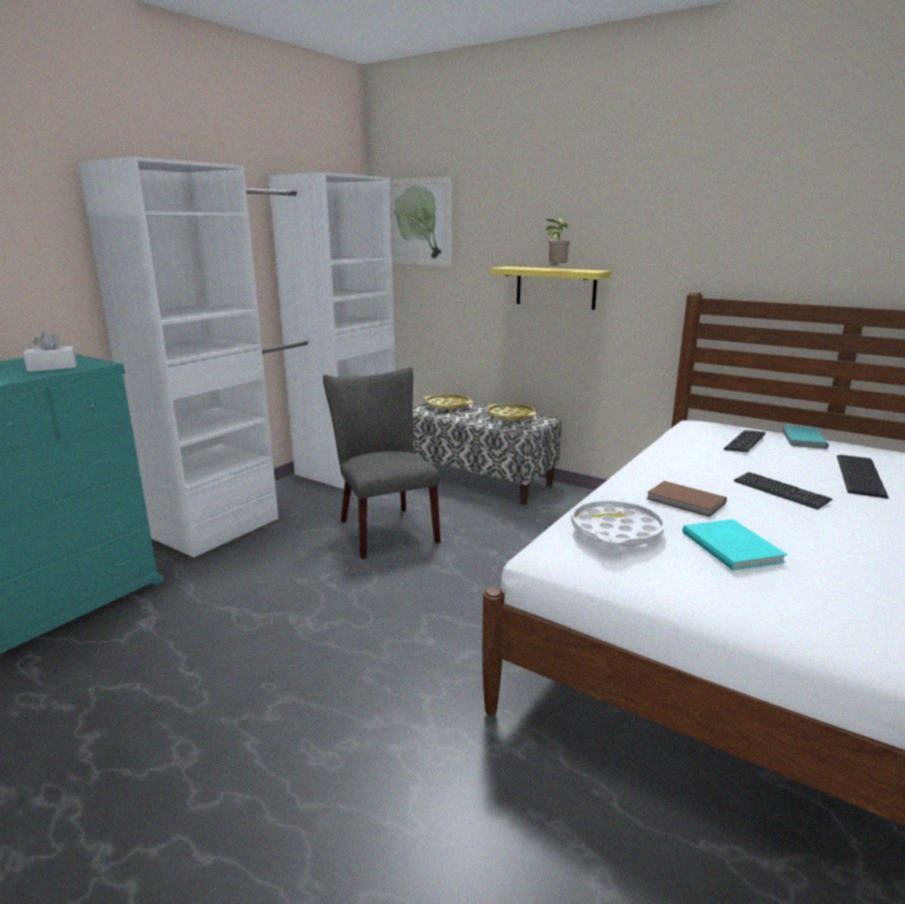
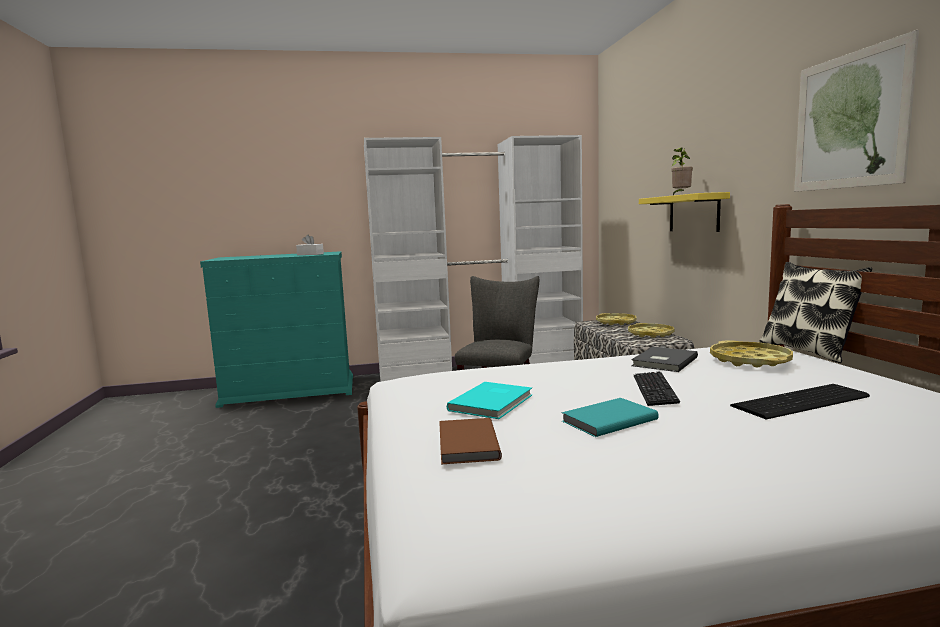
camera: 45 degrees right, 10 degrees down
(418, 222) = (619, 168): picture -> picture (849, 121)
(616, 531) = (447, 378): white tray -> none
(685, 502) = (546, 377): brown book -> brown book (466, 444)
(704, 458) = (662, 361): none -> grey book
(731, 422) = (808, 351): none -> pillow
(745, 442) = (749, 361): keyboard -> yellow tray
(802, 439) = (839, 370): turquoise book -> turquoise book (607, 420)

